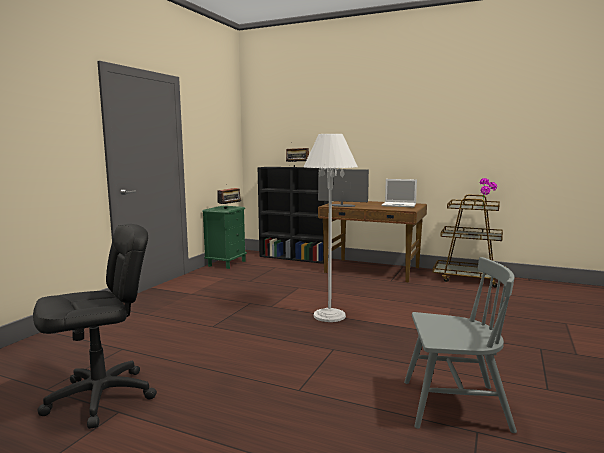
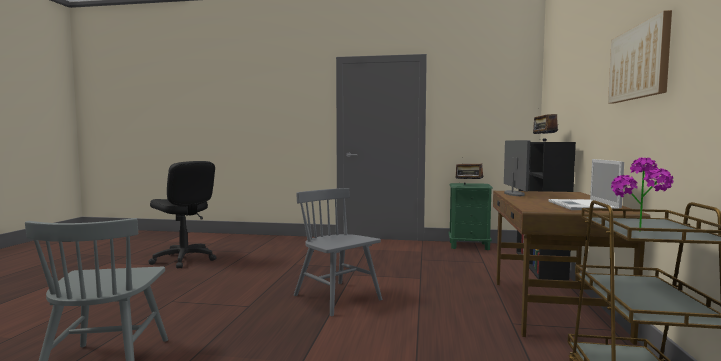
camera: 75 degrees right, 5 degrees down
(329, 316) = (337, 298): white floor lamp -> grey chair
(406, 128) = (639, 62): none -> picture

